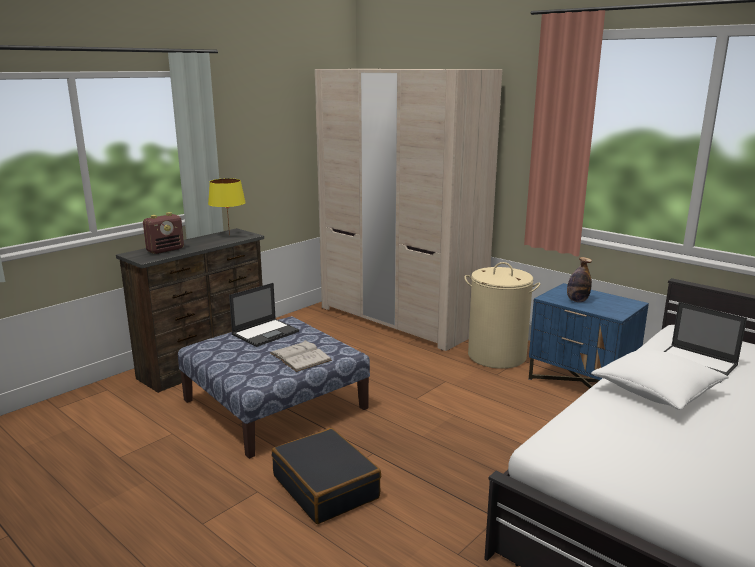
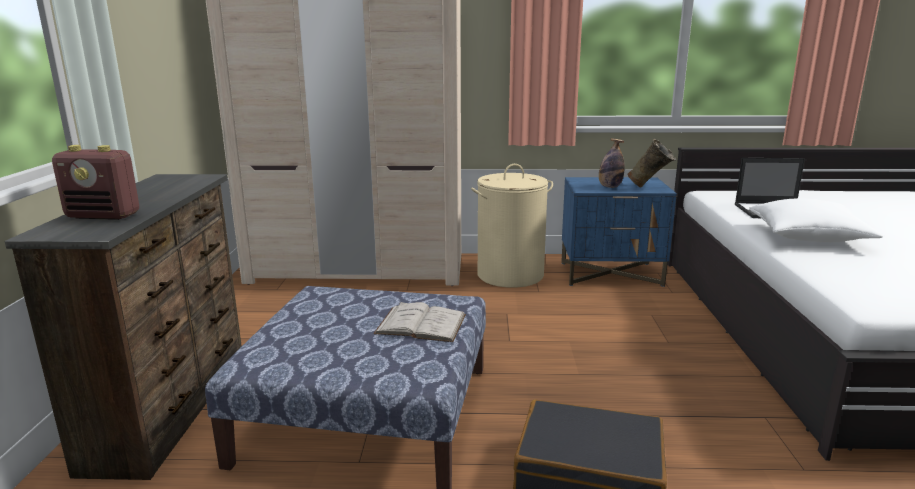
camera: 40 degrees left, 0 degrees up
(165, 250) = (104, 216): radio -> radio turned 90 degrees clockwise
(229, 235) = (169, 182): yellow table lamp -> none
(266, 333) = (318, 313): laptop -> none
(612, 310) = (650, 187): none -> beige vase

